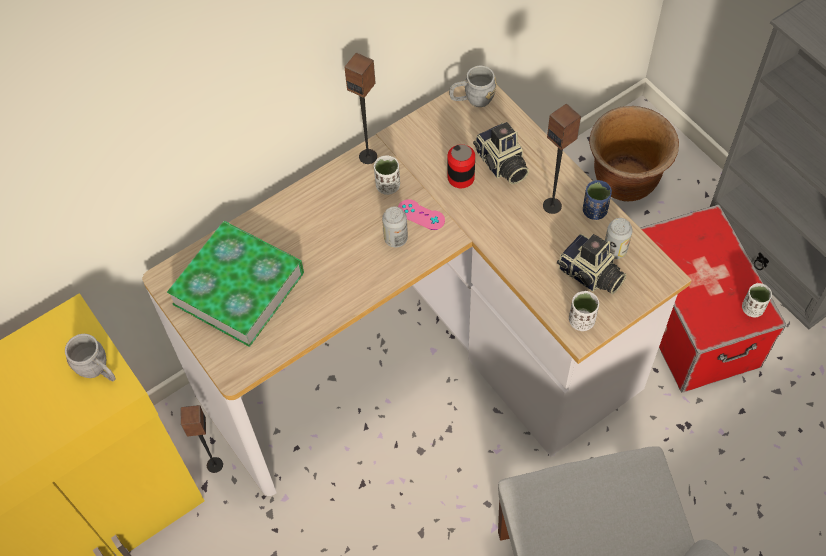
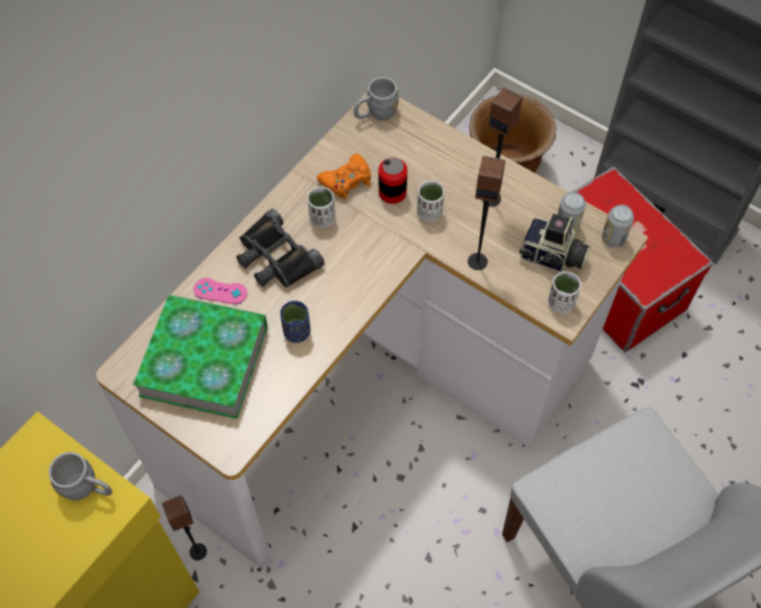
camera: 20 degrees left, 0 degrees up
(333, 211) = (276, 257): none -> black binoculars
(368, 156) = (291, 194): speaker -> speaker (477, 261)
(396, 238) = (349, 269): can -> can (613, 239)
(421, 215) = (366, 239): pink game controller -> pink game controller (220, 291)
(423, 156) = (347, 181): none -> orange game controller
(501, 164) = (427, 171): camera -> none
(594, 211) = (533, 193): blue cup -> blue cup (297, 332)
(752, 308) = (678, 255): white cup -> white cup (429, 212)

